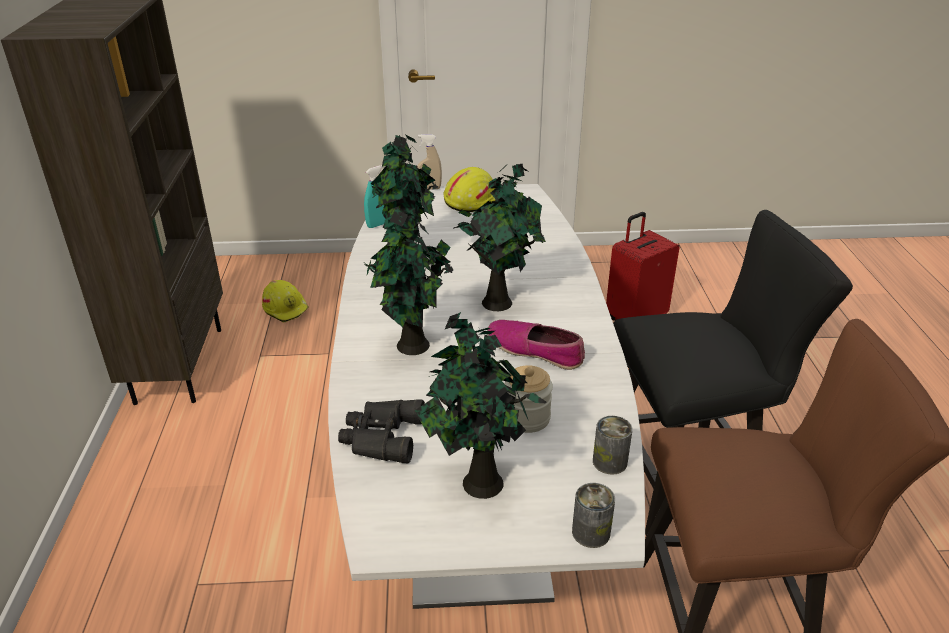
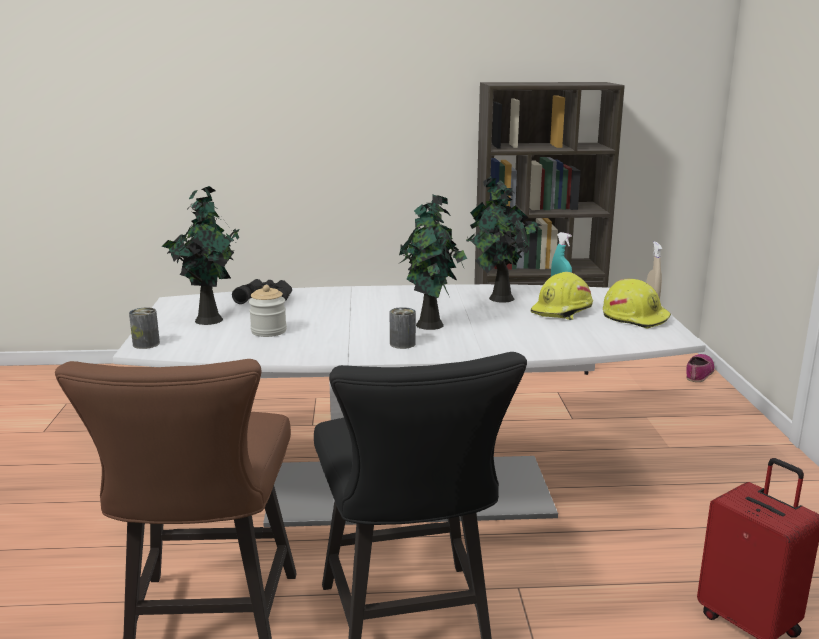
camera: 90 degrees right, 15 degrees down
(286, 308) = (635, 395): yellow hard hat -> yellow hard hat (562, 311)
(413, 347) = (365, 303): potted plant -> none
(535, 350) = (354, 335): shoe -> shoe (699, 373)
(609, 462) = (208, 352): can -> can (402, 344)

